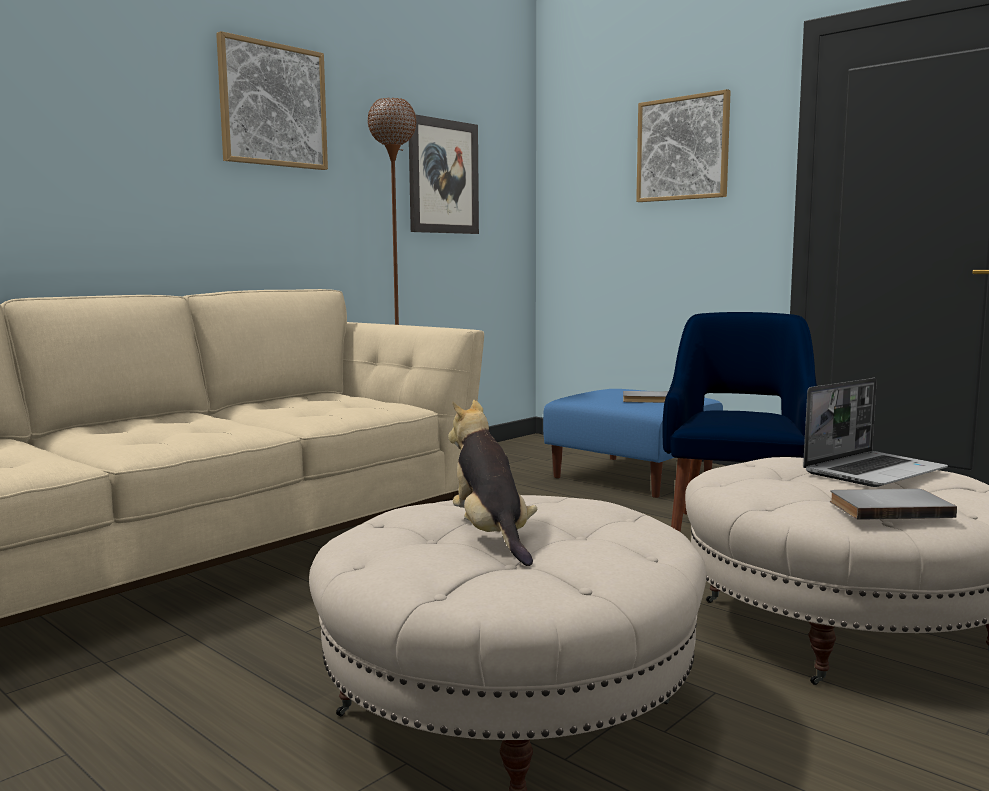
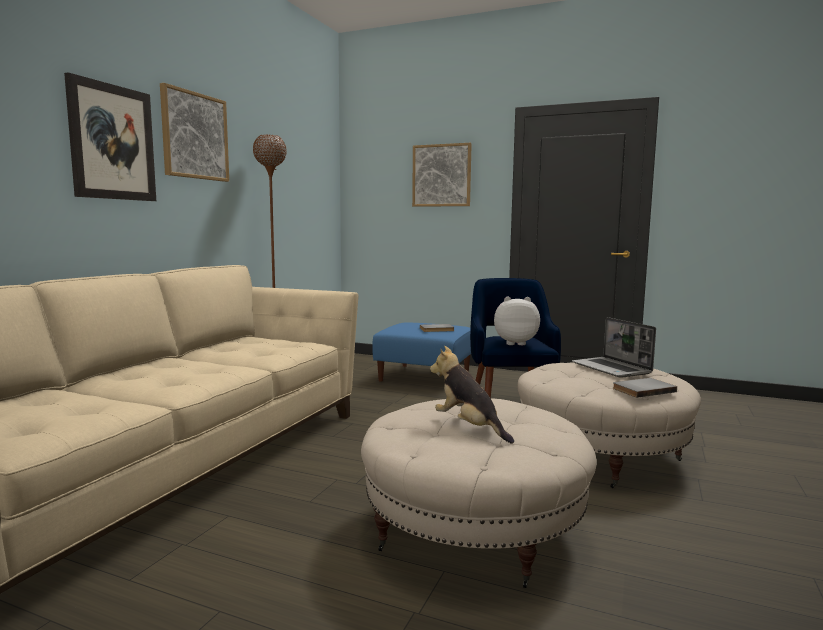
camera: 20 degrees left, 0 degrees up
(443, 177) = (292, 186): picture -> picture (112, 142)
(734, 421) = (515, 343): none -> plush toy
(873, 471) = (612, 369): laptop -> laptop turned 120 degrees clockwise

